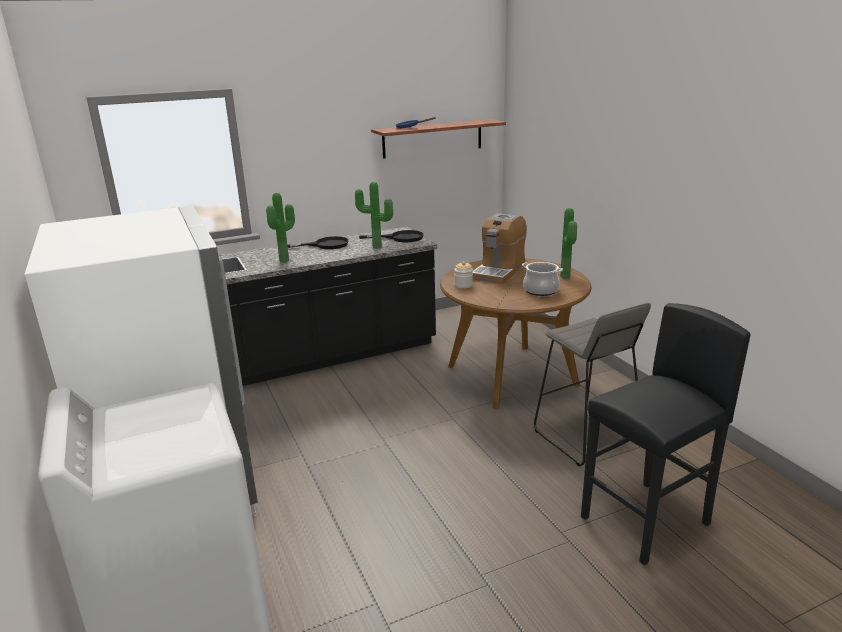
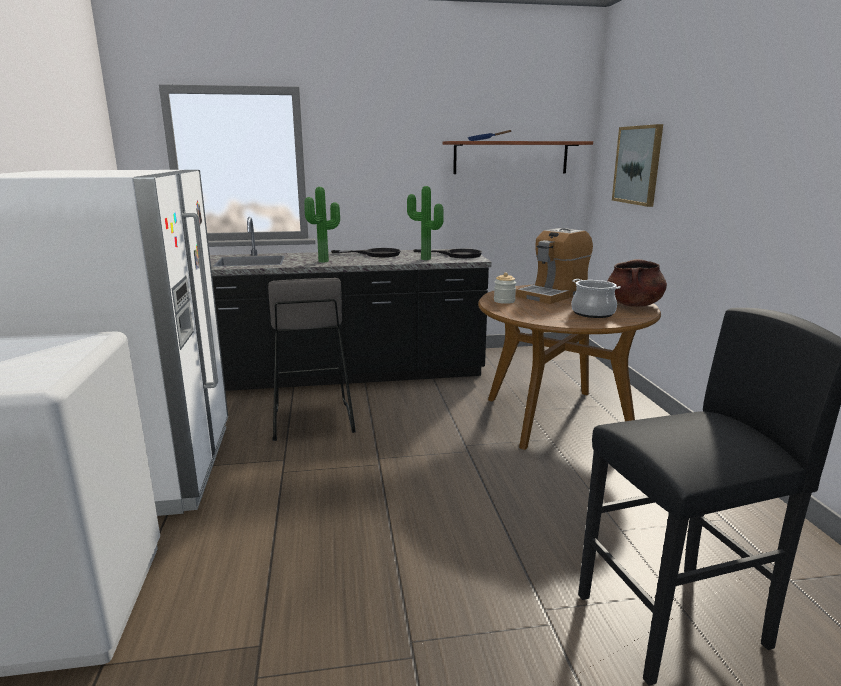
camera: 15 degrees right, 5 degrees down
(550, 147) = (638, 165): none -> picture
(567, 276) = (633, 305): potted plant -> brown cooking pot
(585, 437) = (622, 498): grey stool -> grey stool (312, 421)

